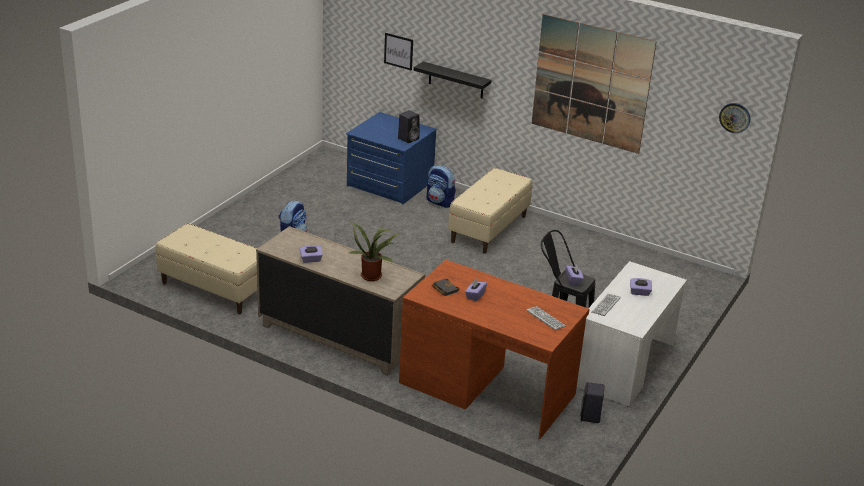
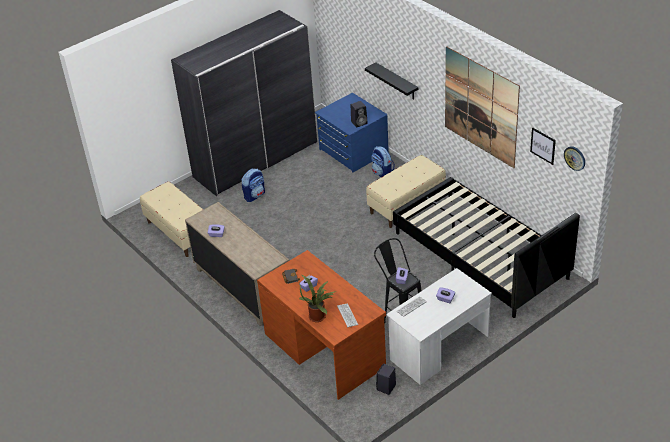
camera: 25 degrees right, 10 degrees up
(271, 203) = (256, 159): none -> grey wardrobe
(372, 275) = (251, 255): potted plant -> potted plant (318, 316)
(398, 51) = (360, 50): picture -> picture (543, 145)
(608, 268) = (480, 255): none -> black bed

